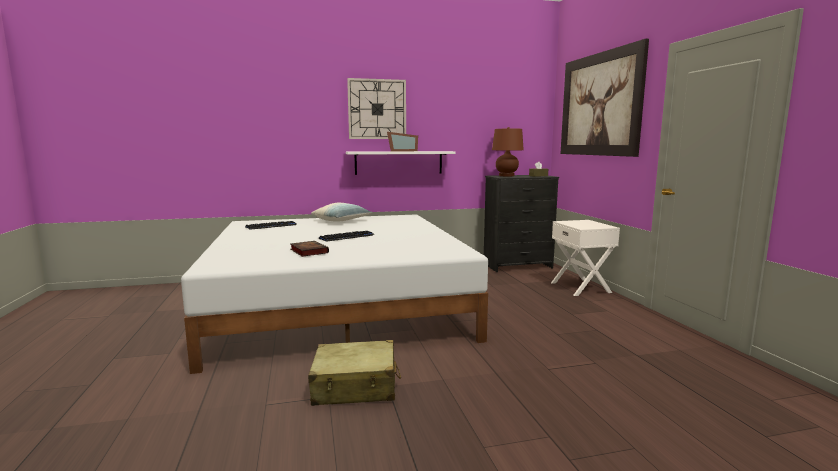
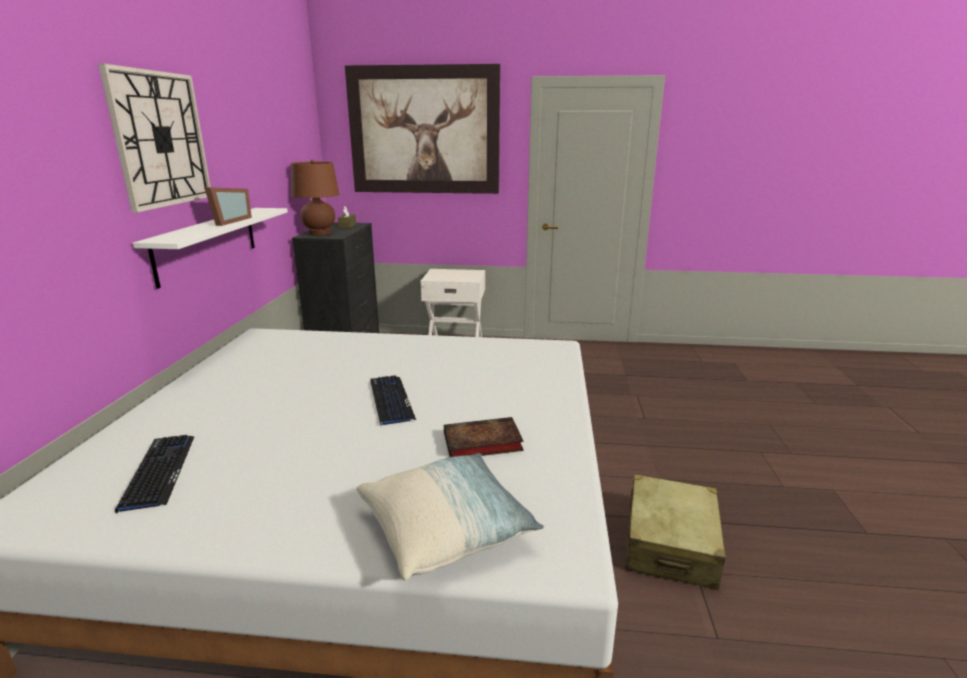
camera: 70 degrees left, 10 degrees up
(342, 221) = (224, 389): pillow -> pillow (446, 529)

